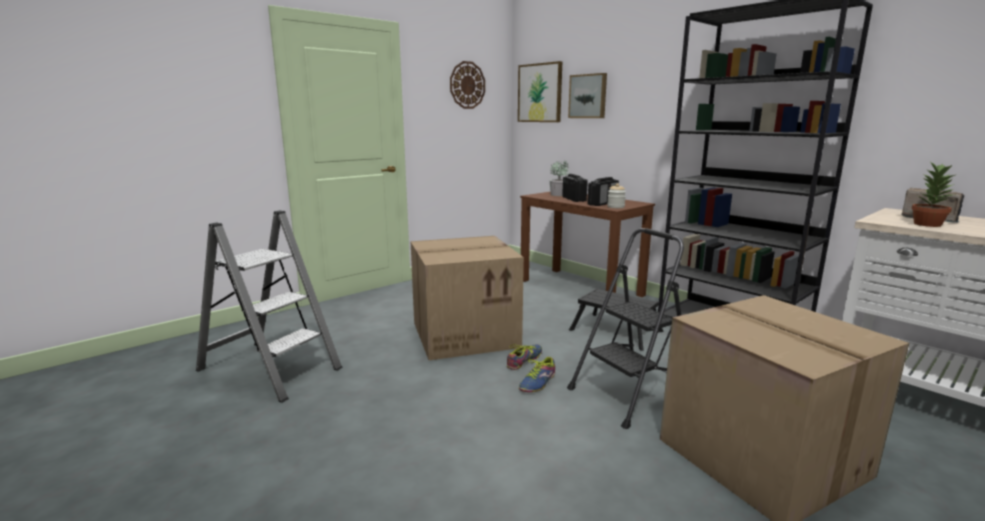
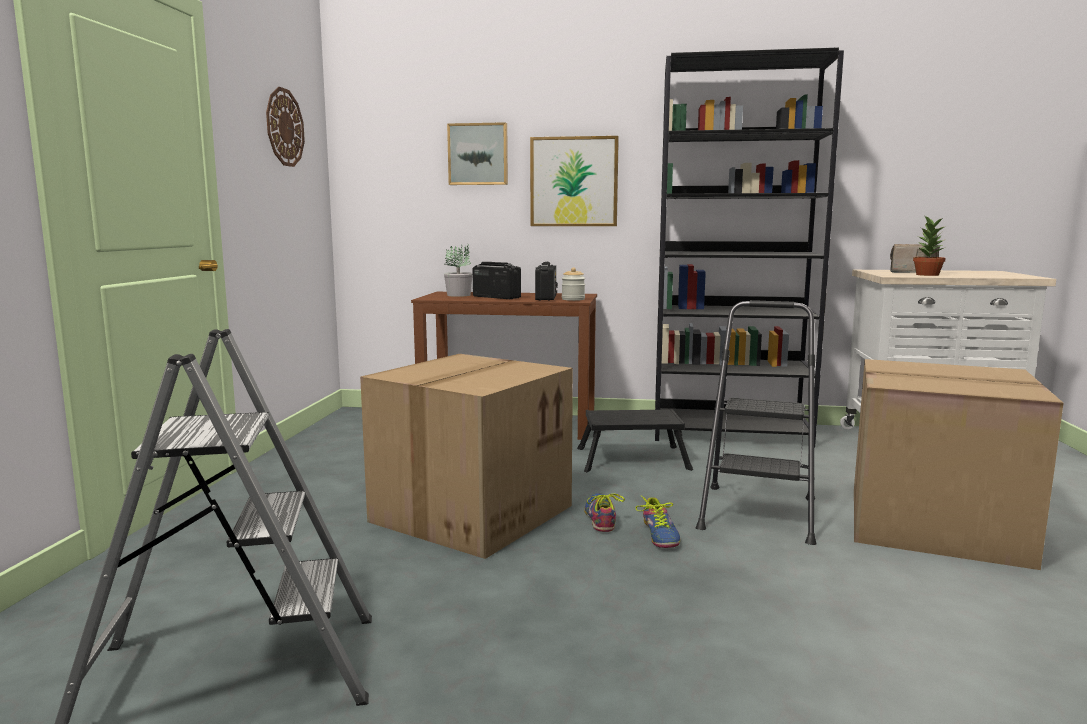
camera: 40 degrees left, 5 degrees down
(540, 93) = (388, 148): picture -> picture (574, 182)

